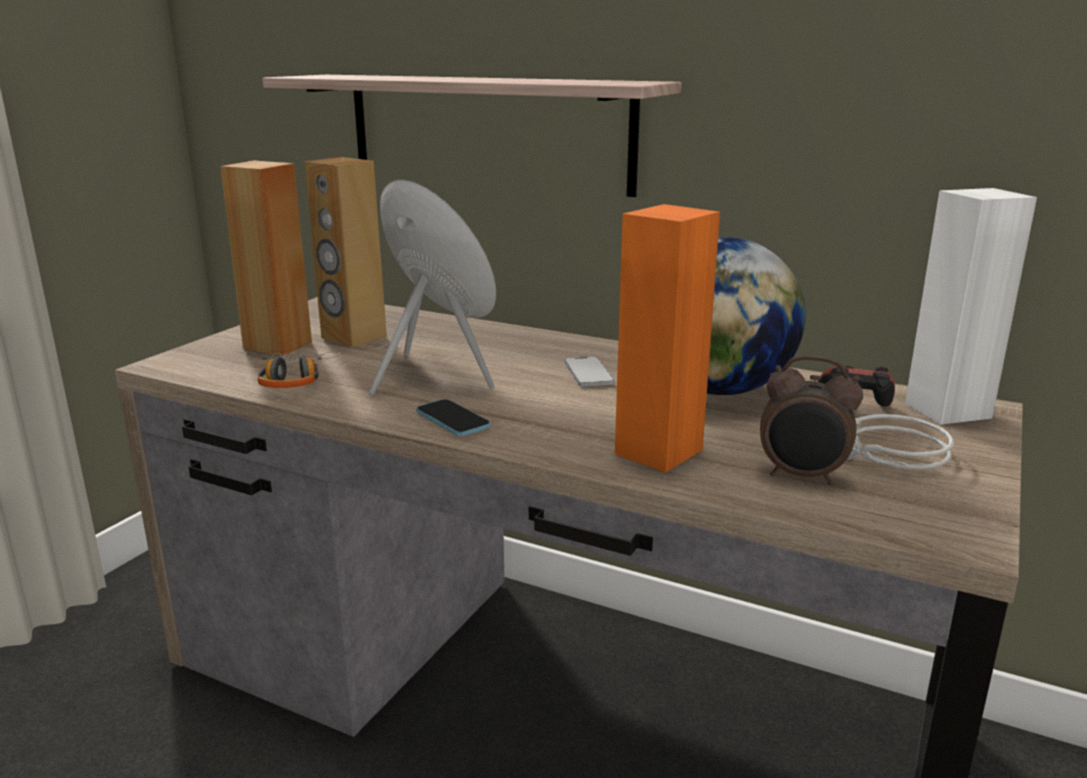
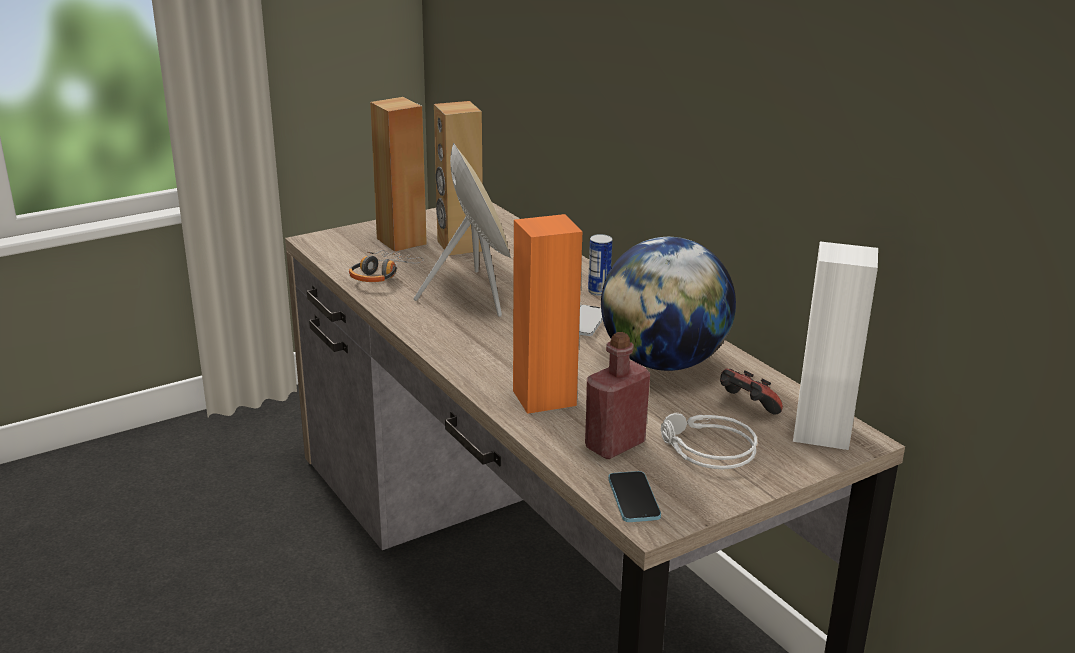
camera: 30 degrees right, 5 degrees up
(452, 420) = (443, 334): phone -> phone (633, 499)
(487, 132) = (591, 94): shelf -> none
(560, 346) = (599, 291): none -> can
(802, 476) = (615, 445): alarm clock -> red bottle

